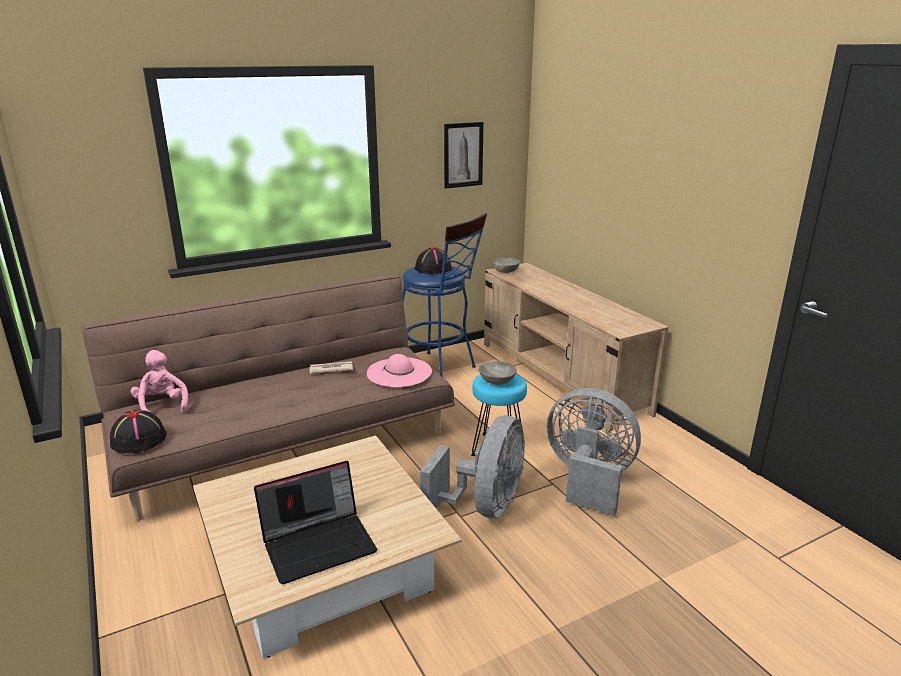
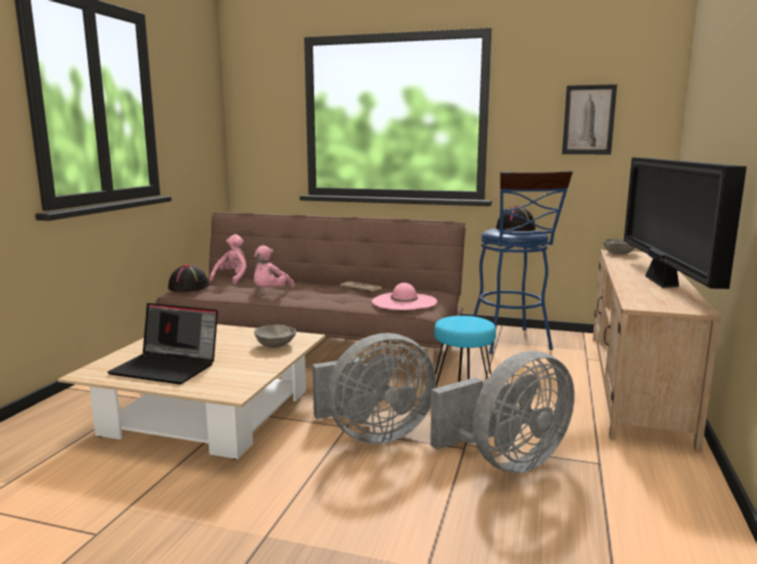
camera: 45 degrees right, 10 degrees down
(250, 408) = (270, 292): none -> pink plush toy
(496, 381) = (459, 321): grey bowl -> grey bowl (275, 345)
(588, 479) = (506, 461): grey fan -> grey fan turned 75 degrees clockwise
(589, 301) = (662, 282): none -> television

